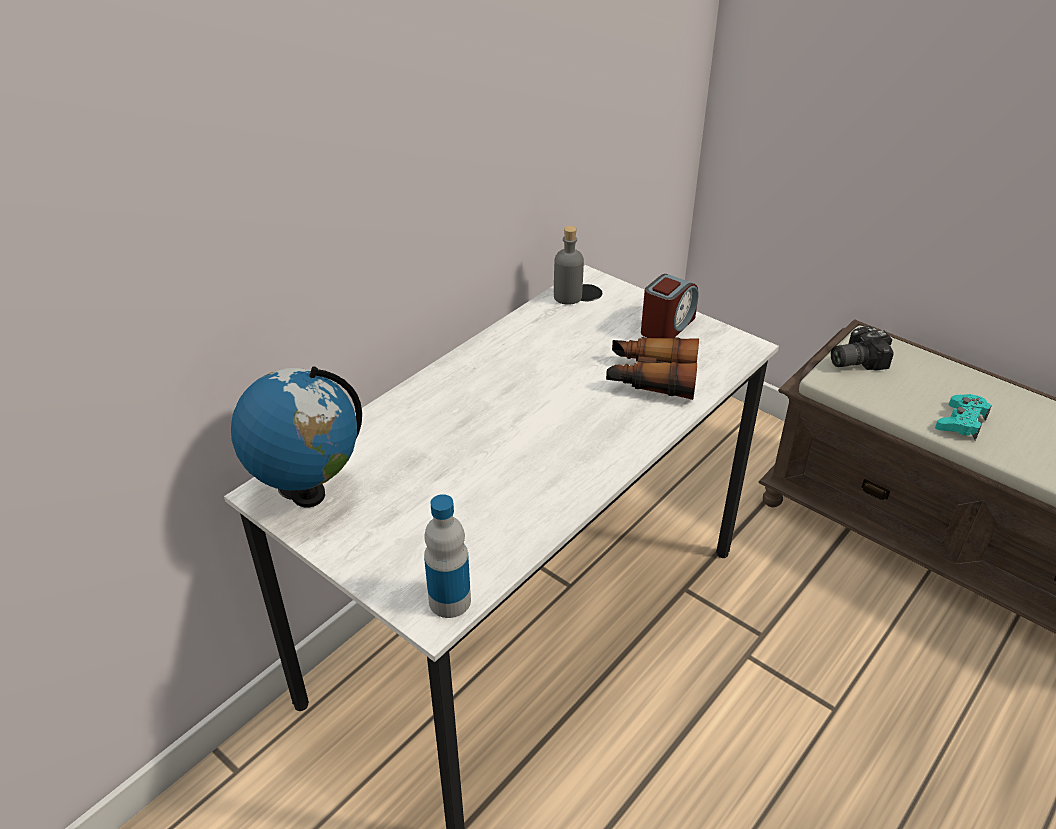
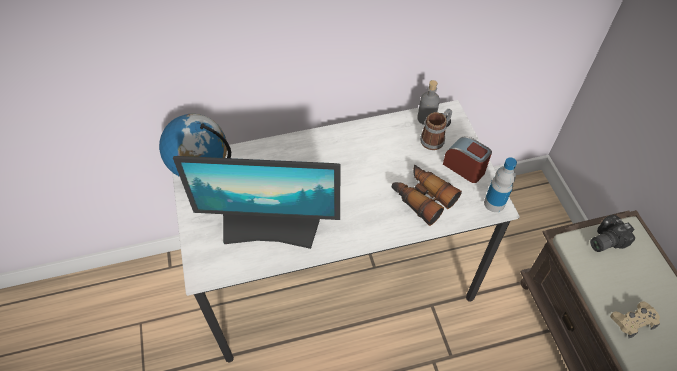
camera: 35 degrees right, 15 degrees up
(449, 601) = (214, 270): bottle -> bottle (494, 203)
(481, 506) = (270, 227): none -> monitor
(601, 312) = (435, 138): none -> mug
(667, 326) = (464, 168): alarm clock -> alarm clock turned 120 degrees counterclockwise
(854, 360) = (604, 239): camera -> camera turned 45 degrees counterclockwise
(961, 422) = (633, 321): turquoise game controller -> beige game controller

